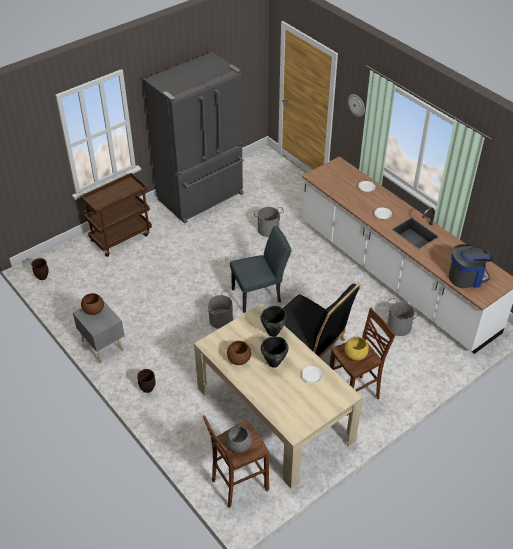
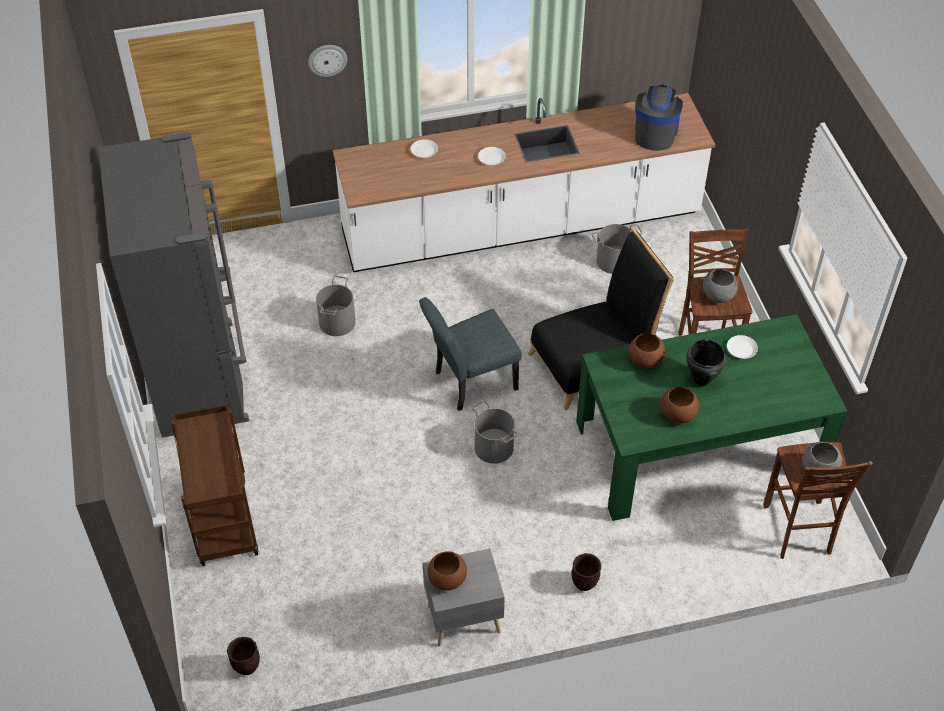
camera: 65 degrees left, 5 degrees up
(260, 294) = (469, 382): grey chair -> grey chair turned 120 degrees counterclockwise
(273, 332) = (645, 361): black cooking pot -> brown bowl
(274, 413) = (698, 449): beige dining table -> green dining table
(355, 355) = (718, 296): yellow bowl -> grey bowl

